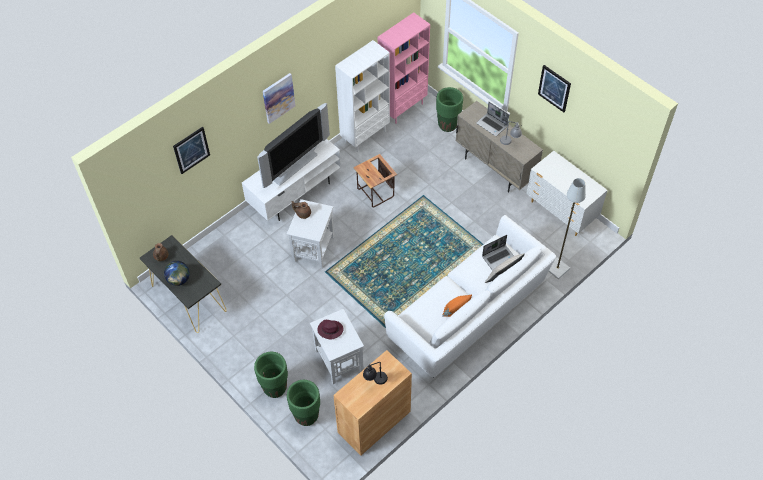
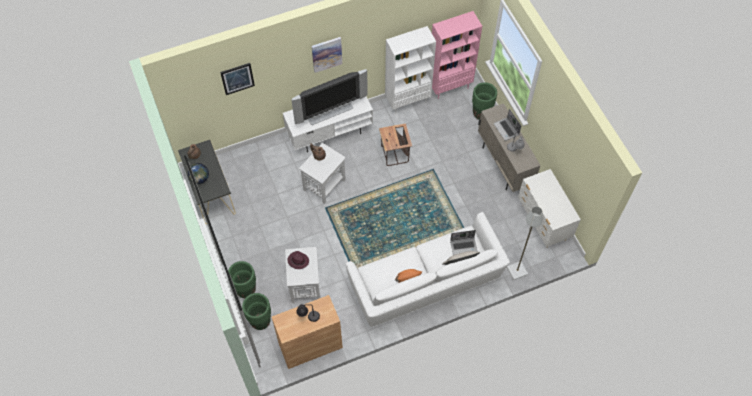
camera: 20 degrees right, 5 degrees up
(554, 88) = (558, 118): picture -> none

